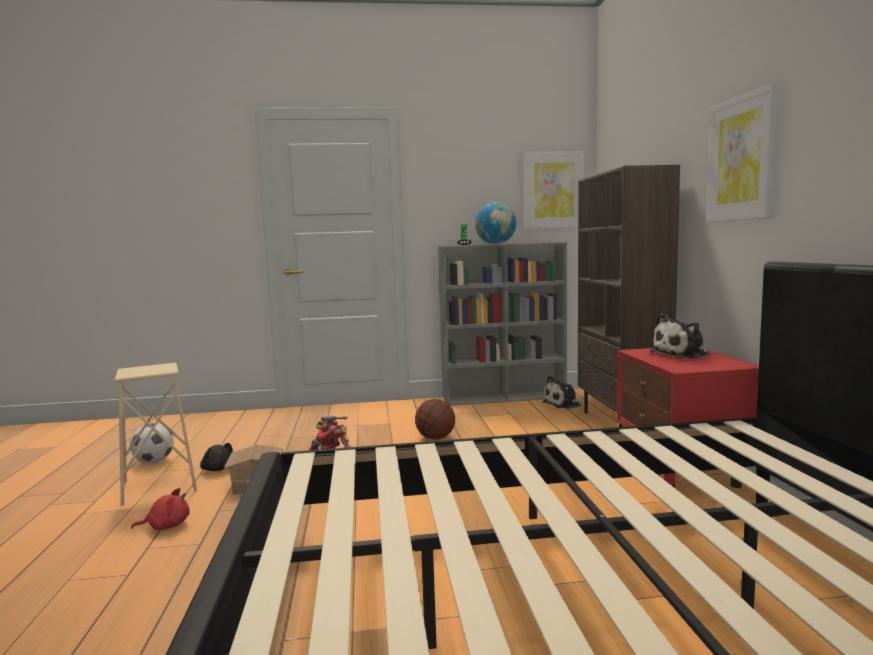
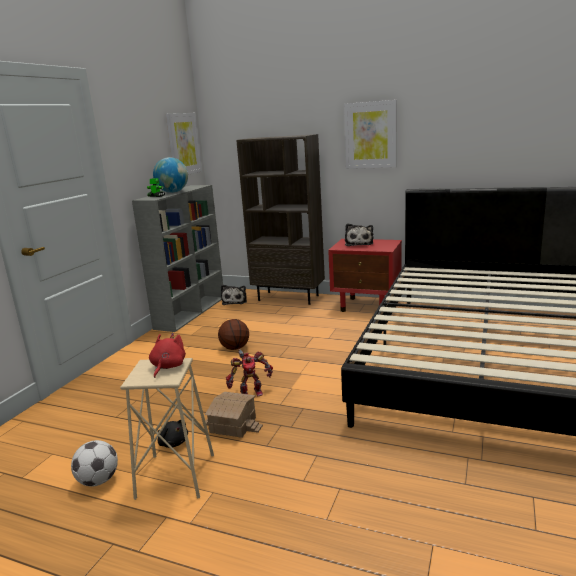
camera: 60 degrees left, 10 degrees up
(166, 526) = (271, 471): red plush toy -> red plush toy (167, 367)
(217, 469) = (173, 442): black plush toy -> black plush toy turned 60 degrees clockwise

